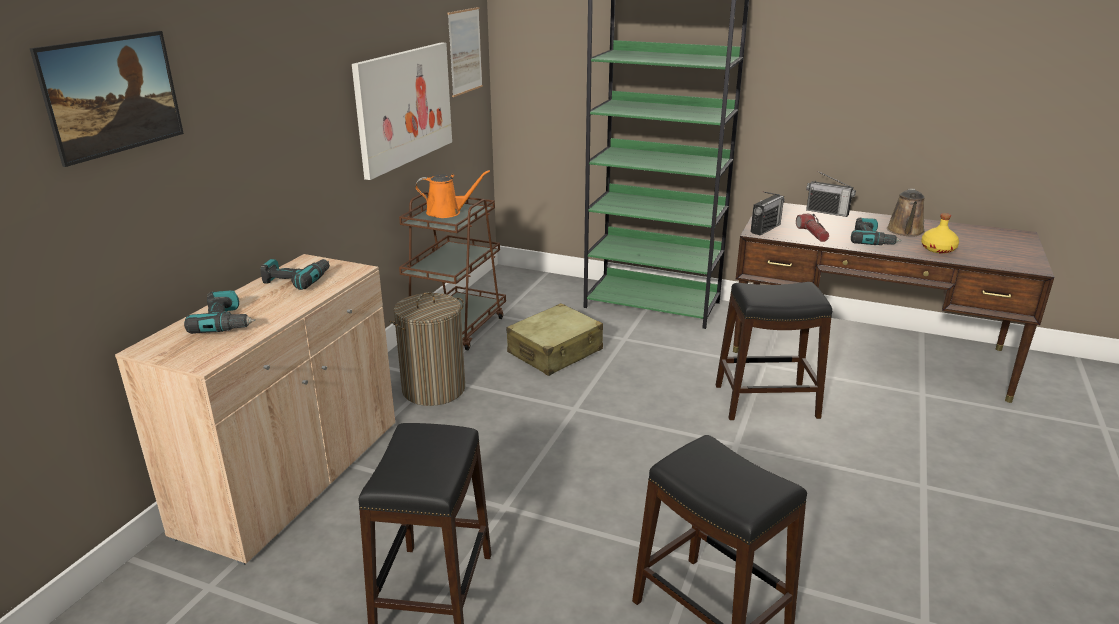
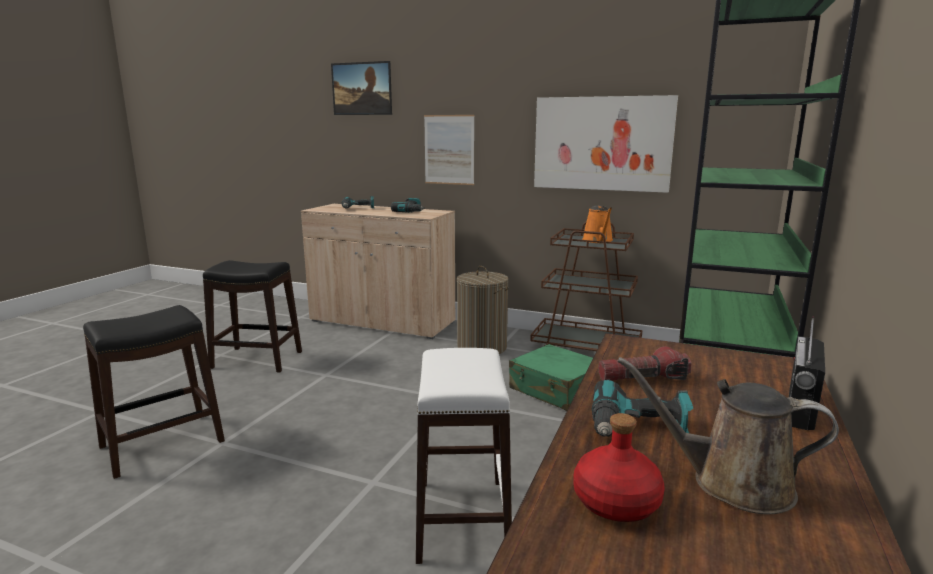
camera: 90 degrees right, 10 degrees down
(465, 51) = (728, 110): picture -> picture (449, 150)
(555, 352) = (557, 390): beige suitcase -> green suitcase
(765, 228) = (646, 349): radio -> none
(766, 402) = (461, 519): black stool -> white stool
(938, 249) = (615, 502): yellow bottle -> red bottle

